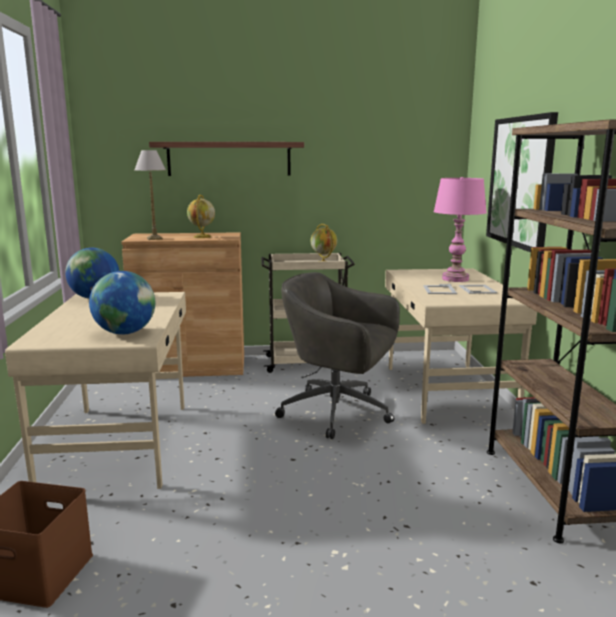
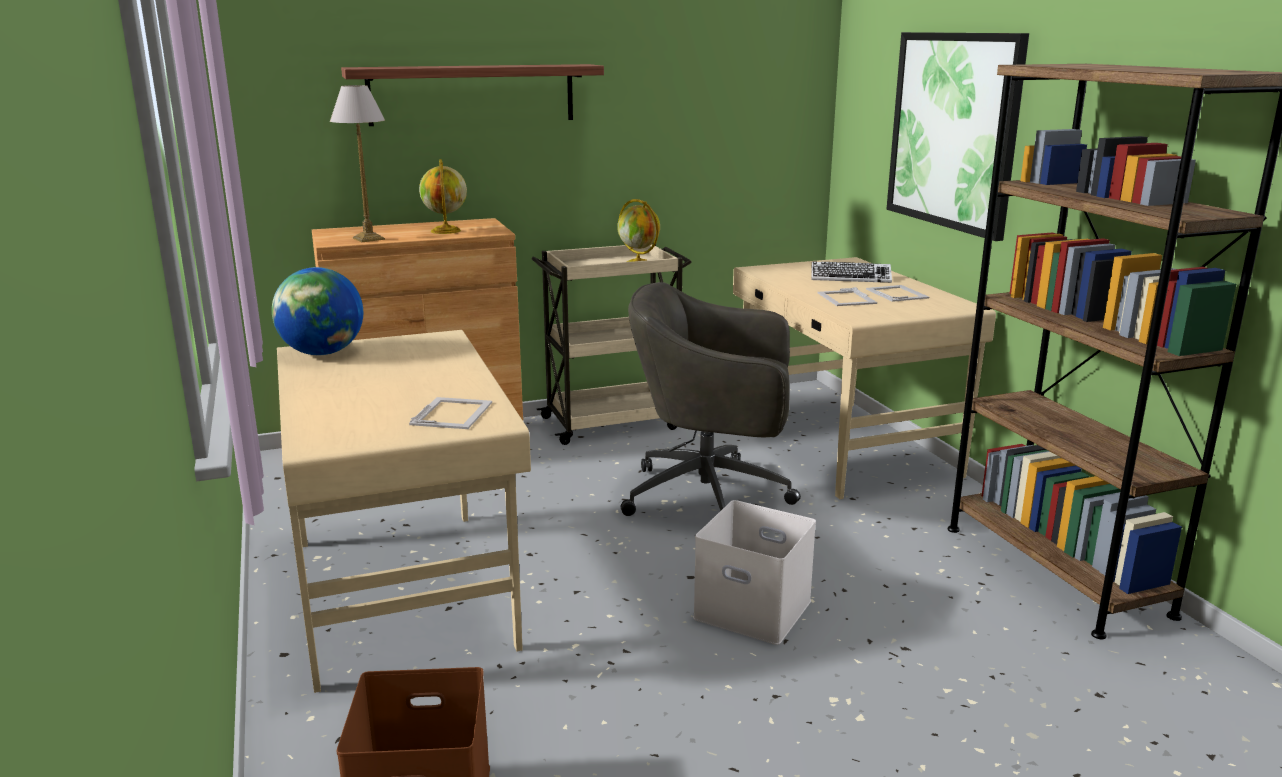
camera: 15 degrees left, 5 degrees up
(125, 333) = (453, 413): globe -> picture frame
(321, 485) = (755, 609): none -> white storage box
(455, 279) = (850, 278): pink table lamp -> keyboard

